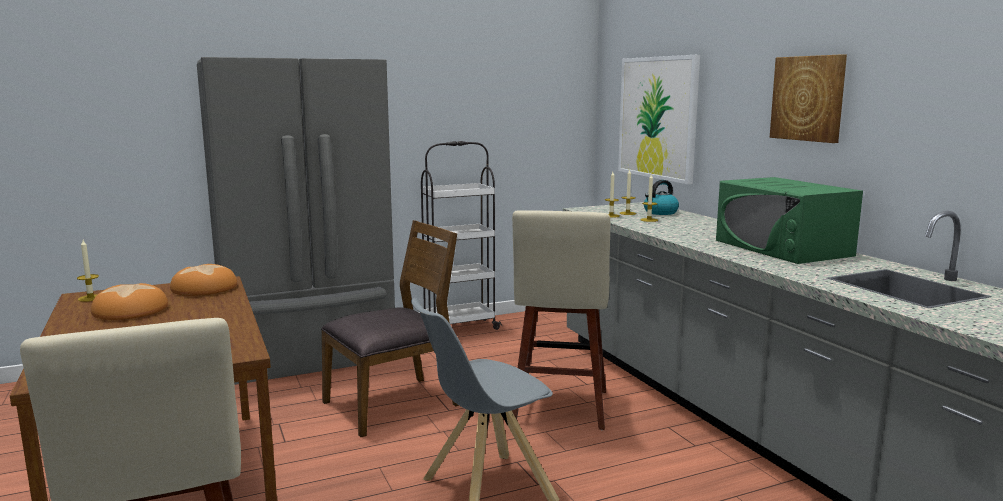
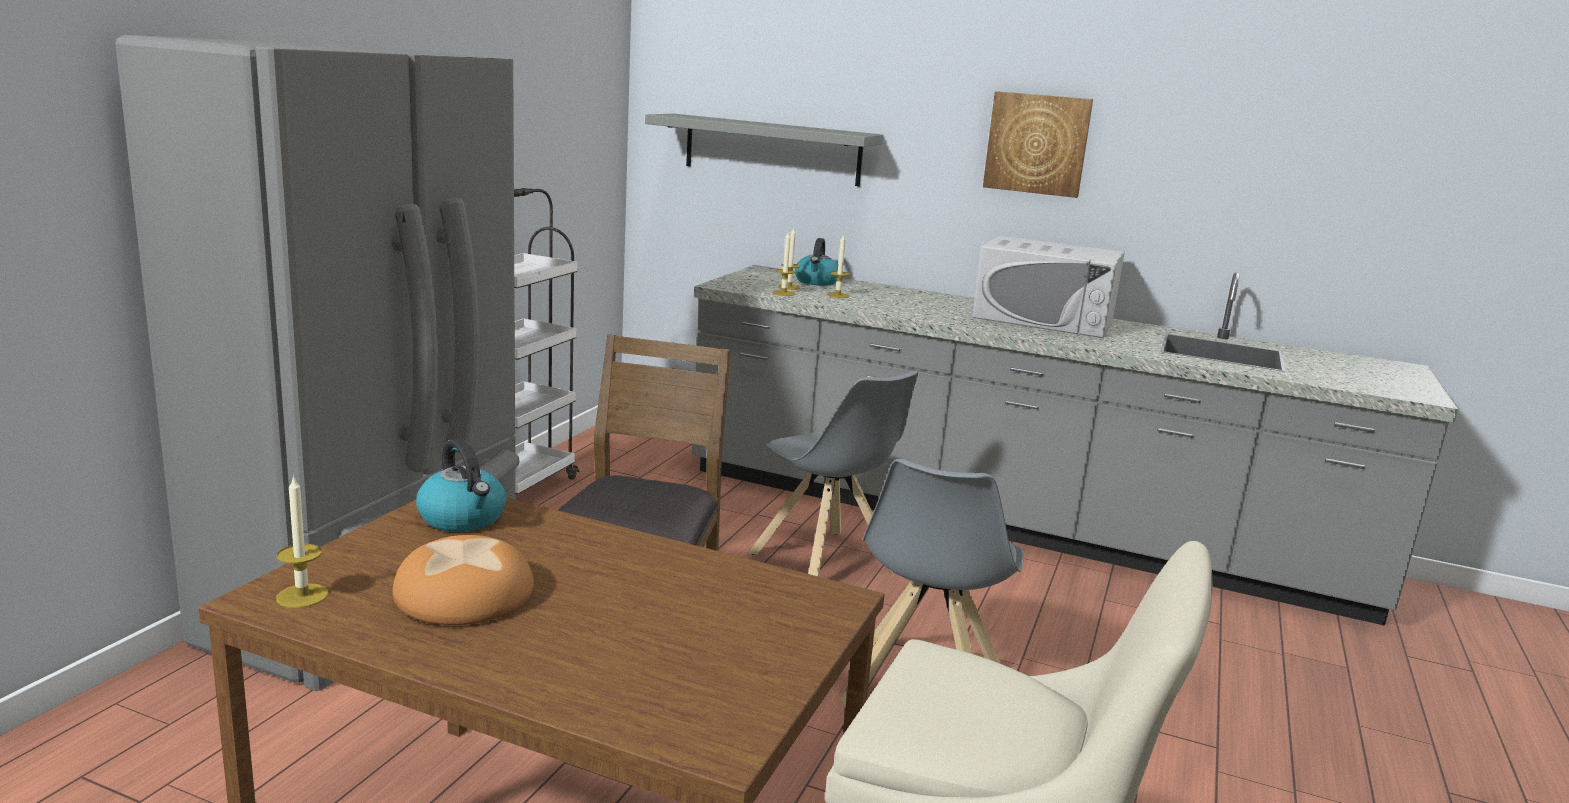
camera: 45 degrees left, 5 degrees up
(205, 288) = (463, 518): bread -> kettle
(559, 408) = (826, 564): beige stool -> grey chair
(658, 118) = (772, 149): picture -> grey shelf
(782, 248) = (1043, 319): green microwave -> white microwave

